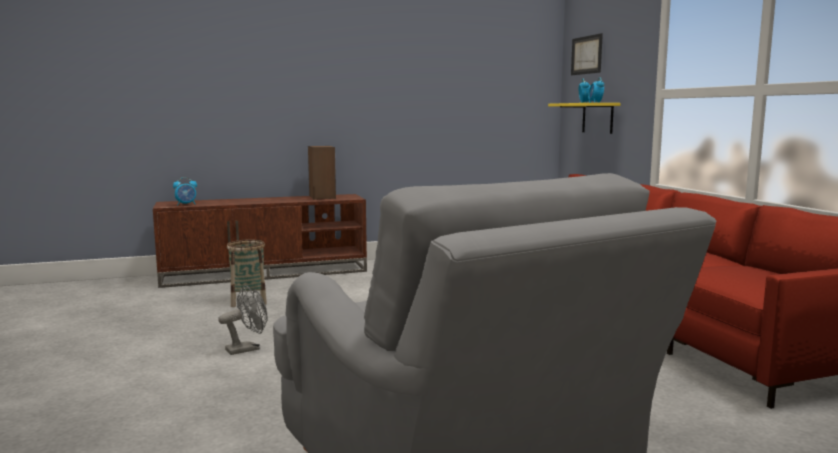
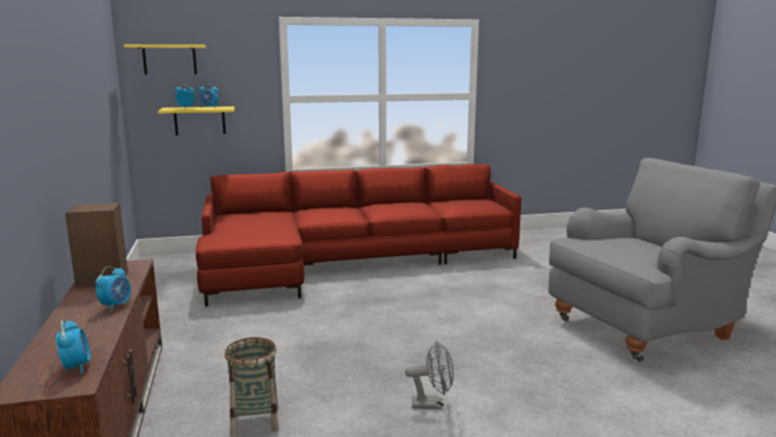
camera: 85 degrees left, 5 degrees up
(247, 349) = (432, 404): grey fan -> grey fan turned 120 degrees clockwise
(271, 201) = (116, 305): none -> alarm clock
(586, 55) = (169, 59): picture -> yellow shelf

